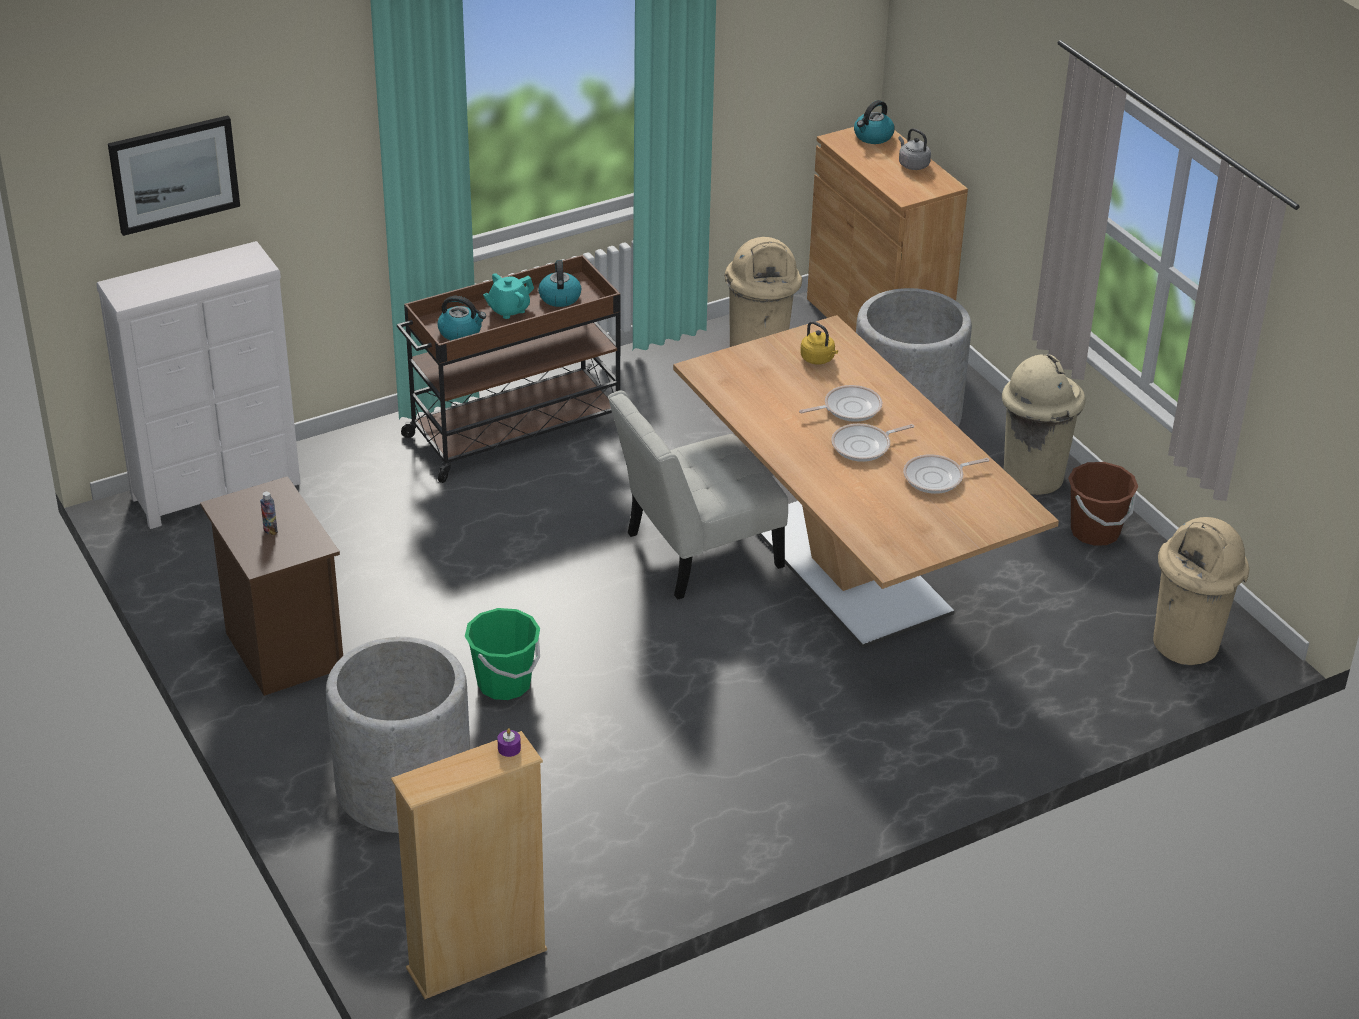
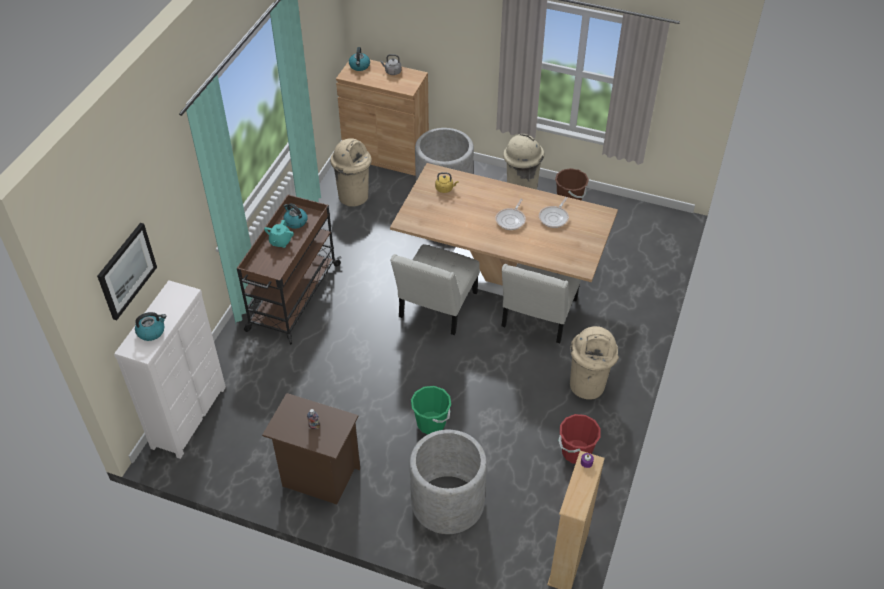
camera: 40 degrees left, 10 degrees up
(461, 332) = (273, 266): kettle -> kettle (151, 331)
(662, 846) = (576, 452): none -> red bucket
(835, 649) = (537, 316): none -> white chair
(848, 408) = (484, 205): frying pan -> none
(1187, 644) = (651, 231): beige trash can -> beige trash can (588, 386)

